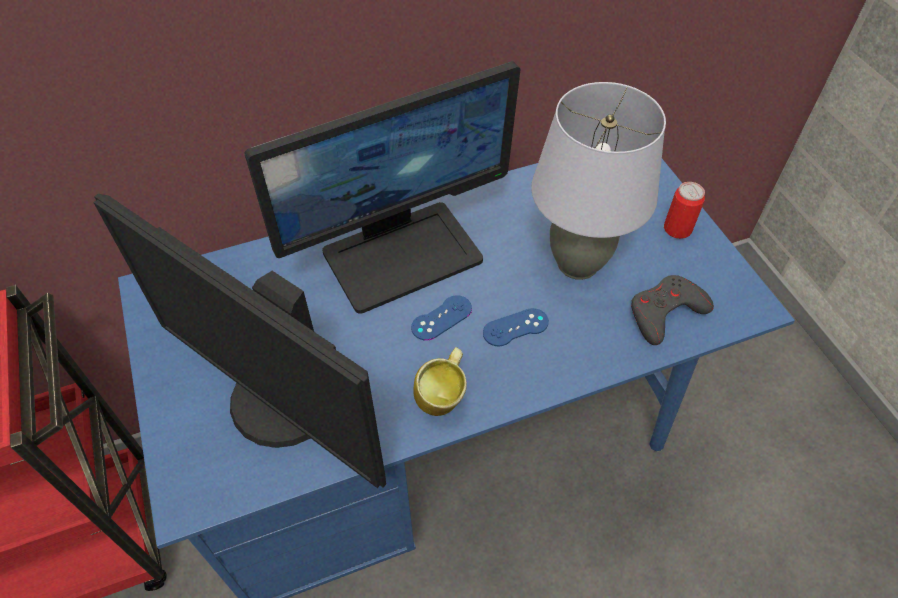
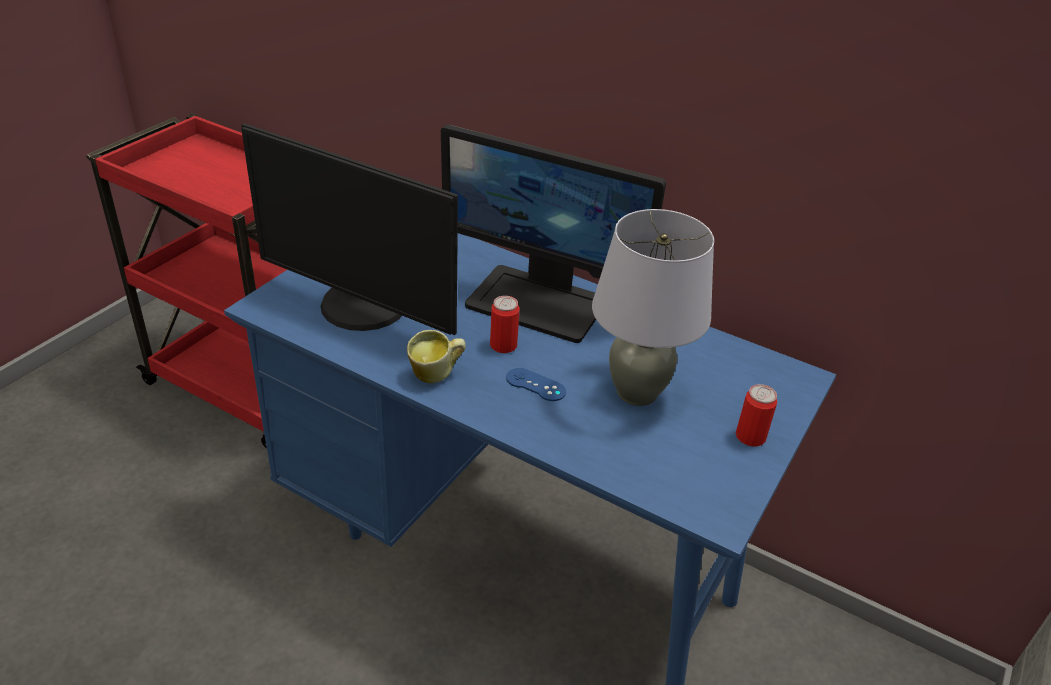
camera: 50 degrees right, 15 degrees down
(280, 403) = (361, 308): monitor -> monitor turned 60 degrees counterclockwise
(441, 318) = (503, 345): blue game controller -> can
(665, 313) = (646, 463): grey game controller -> none

